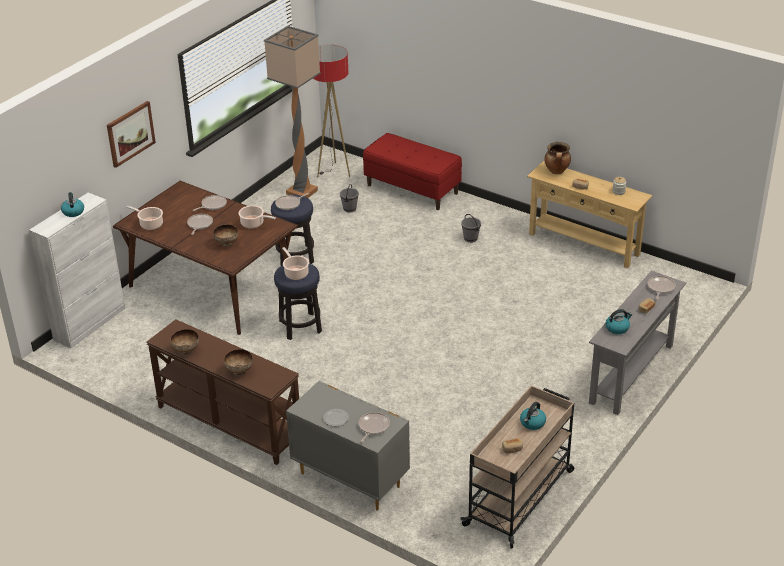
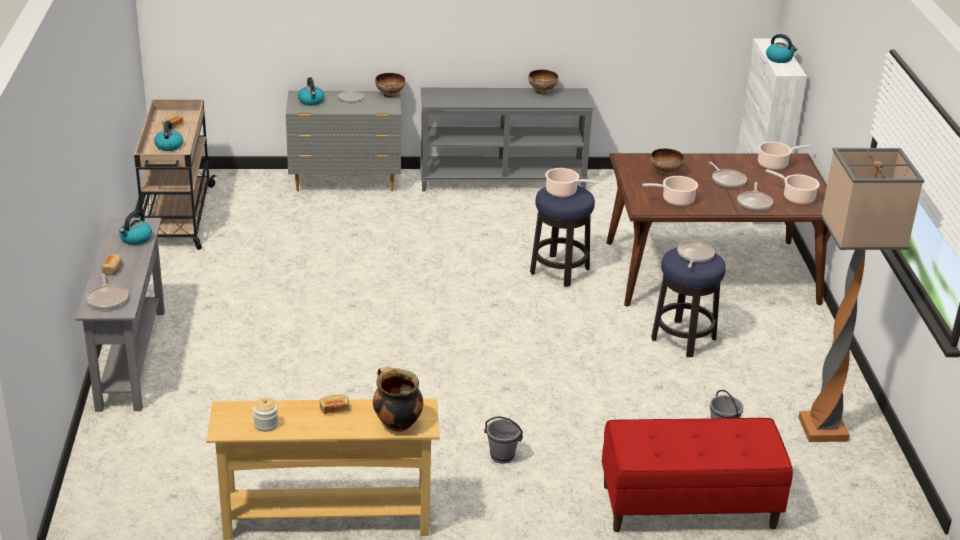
camera: 140 degrees right, 5 degrees down
(130, 133) = (842, 73): picture -> none
(183, 199) = (796, 198): none -> cooking pot
(228, 424) = (502, 180): brown console table -> grey console table
(239, 371) = (474, 93): bowl -> bowl (389, 95)
(334, 172) = (839, 484): floor lamp -> none
(373, 427) = (311, 101): frying pan -> kettle

